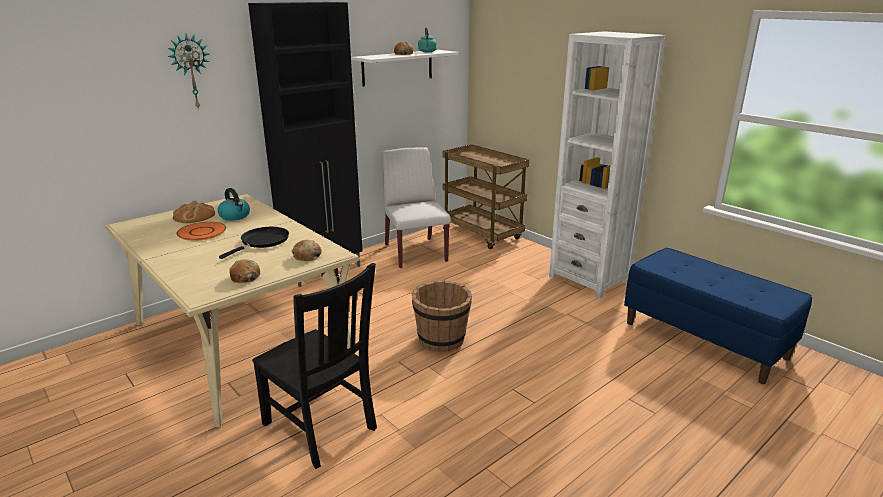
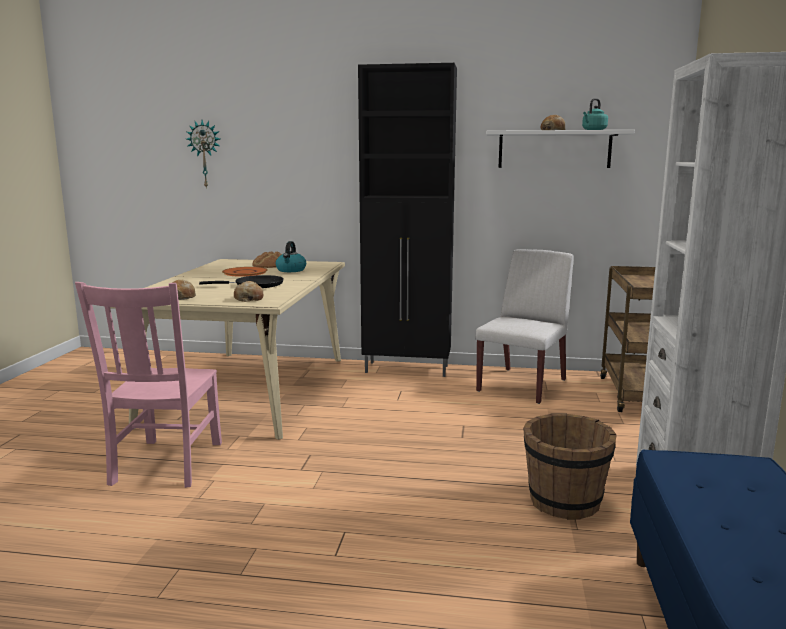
camera: 50 degrees right, 10 degrees down
(191, 72) = (306, 134): wall clock -> wall clock (205, 154)
(321, 428) = (166, 464): black chair -> pink chair
(441, 340) = (380, 459): brown bucket -> brown bucket (564, 502)

